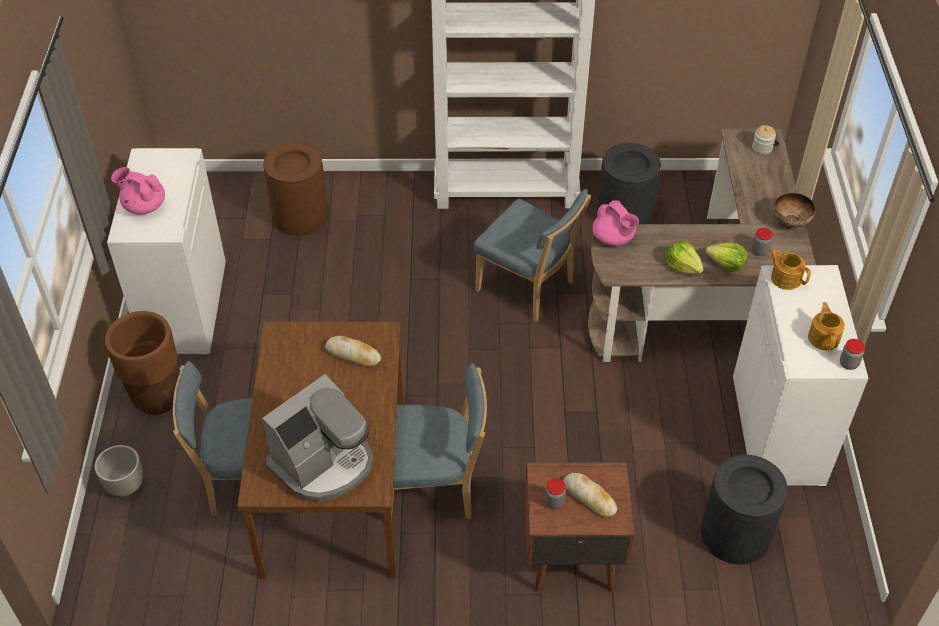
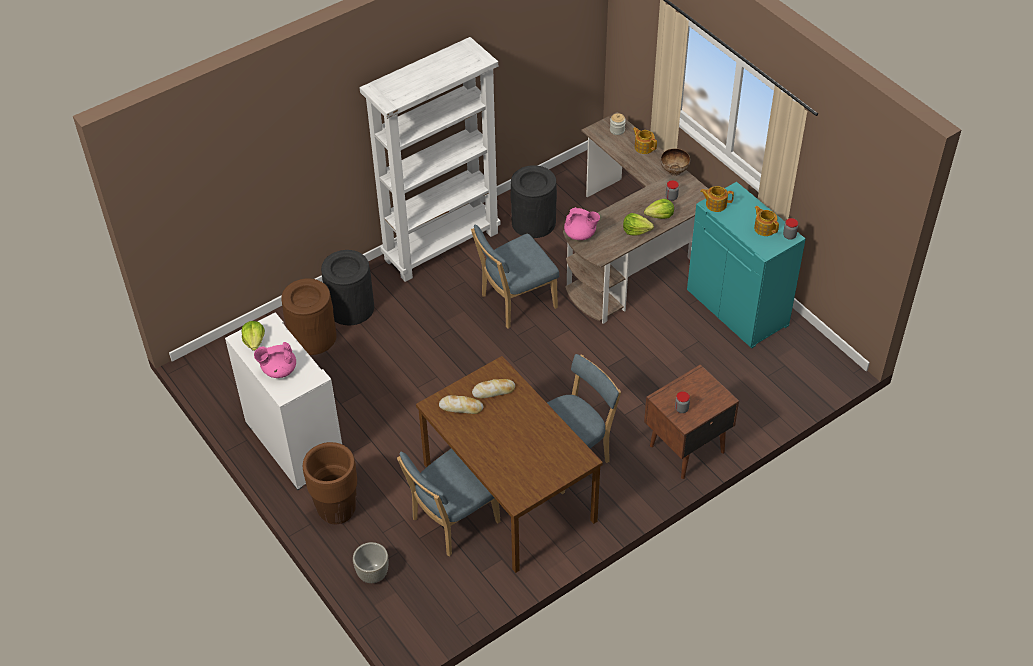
camera: 35 degrees left, 0 degrees up
(152, 166) = (254, 341): none -> lettuce
(324, 463) = (540, 462): coffee machine -> none
(528, 288) = (515, 302): blue chair -> blue chair turned 150 degrees clockwise
(589, 497) = (698, 395): bread -> bread (461, 407)
(735, 534) = (763, 380): black trash can -> black trash can (351, 308)
(777, 180) = (644, 147): none -> teapot
(779, 431) = (738, 308): white cabinet -> turquoise cabinet

